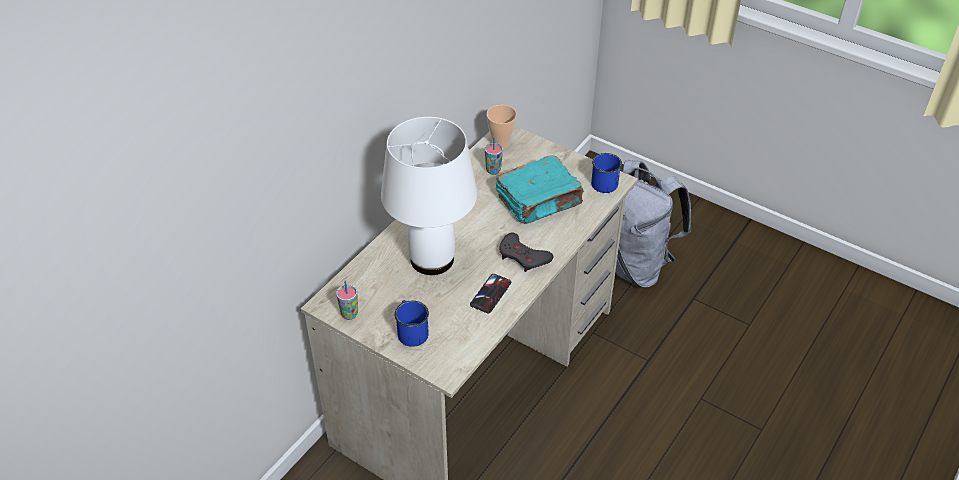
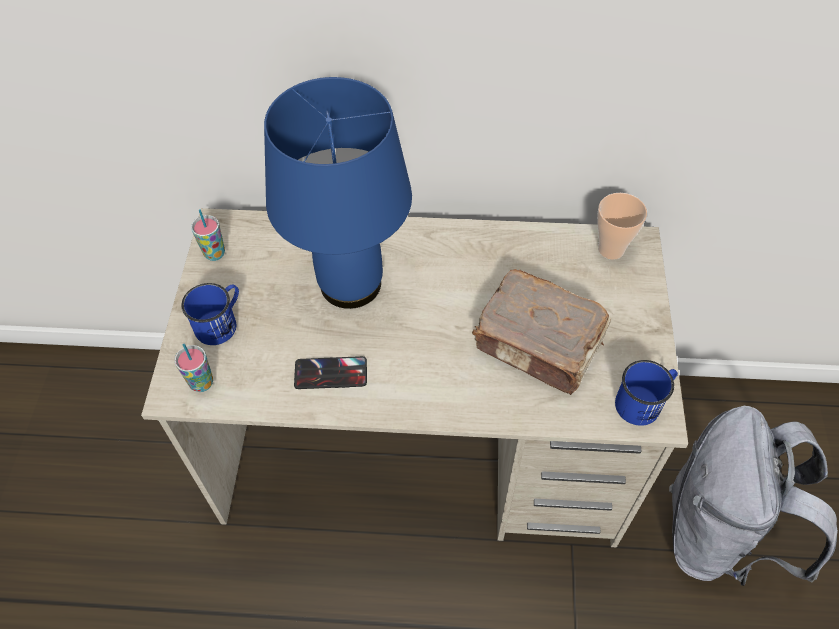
camera: 60 degrees right, 10 degrees up
(433, 260) = (350, 285): white table lamp -> blue table lamp
(493, 170) = (554, 266): cup -> cup (202, 383)
(523, 256) = (421, 376): grey game controller -> none
(540, 201) = (540, 344): turquoise book -> brown book

